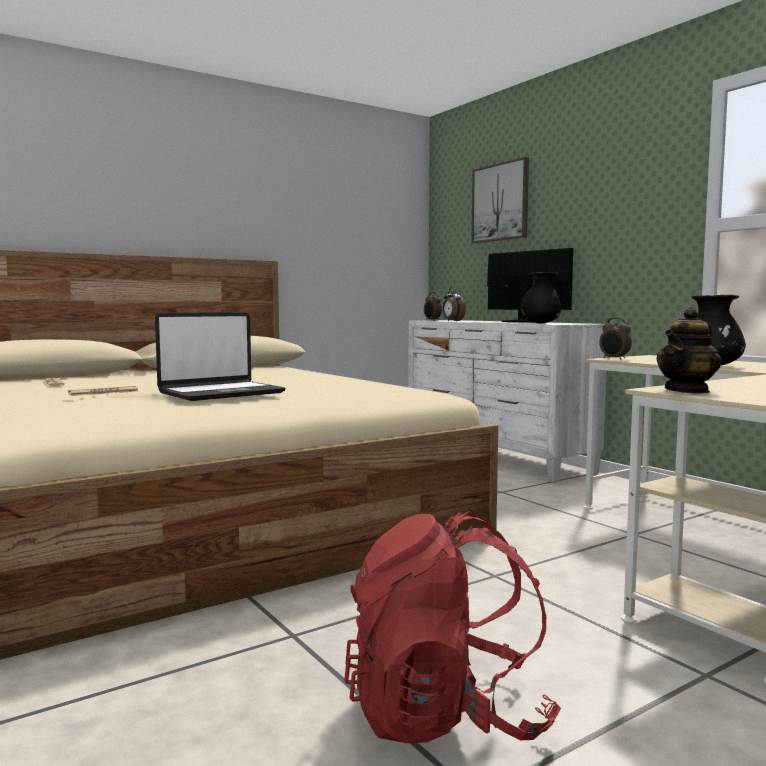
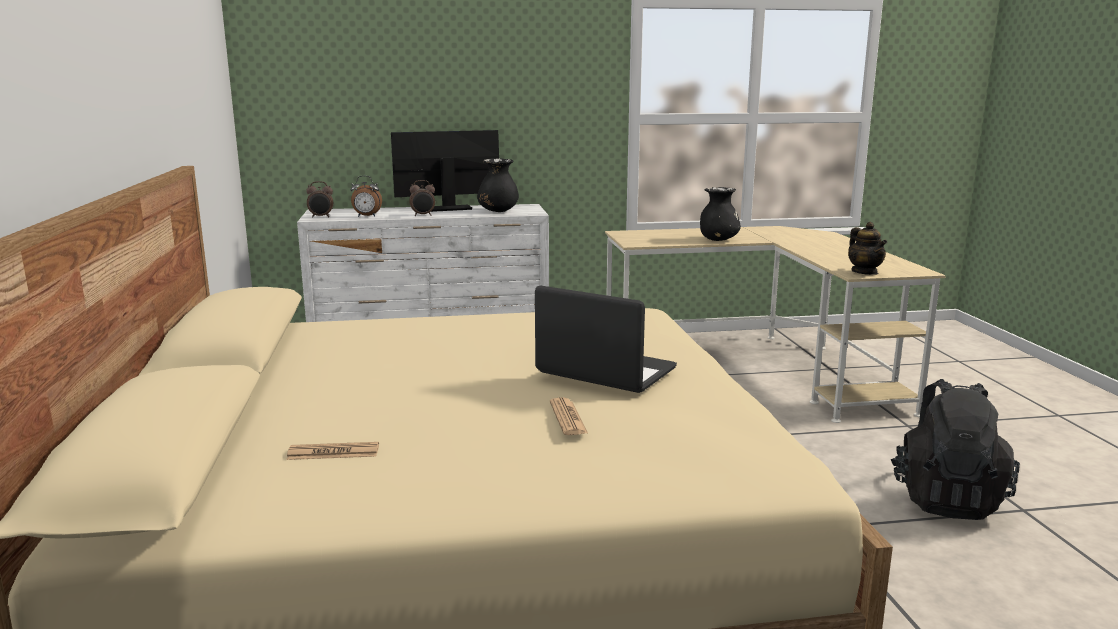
camera: 65 degrees left, 10 degrees up
(221, 393) = (605, 371): laptop -> laptop turned 45 degrees counterclockwise
(446, 715) = (946, 499): red backpack -> black backpack
(500, 202) = (377, 67): picture -> none
(614, 359) = (636, 243): alarm clock -> alarm clock (423, 215)

